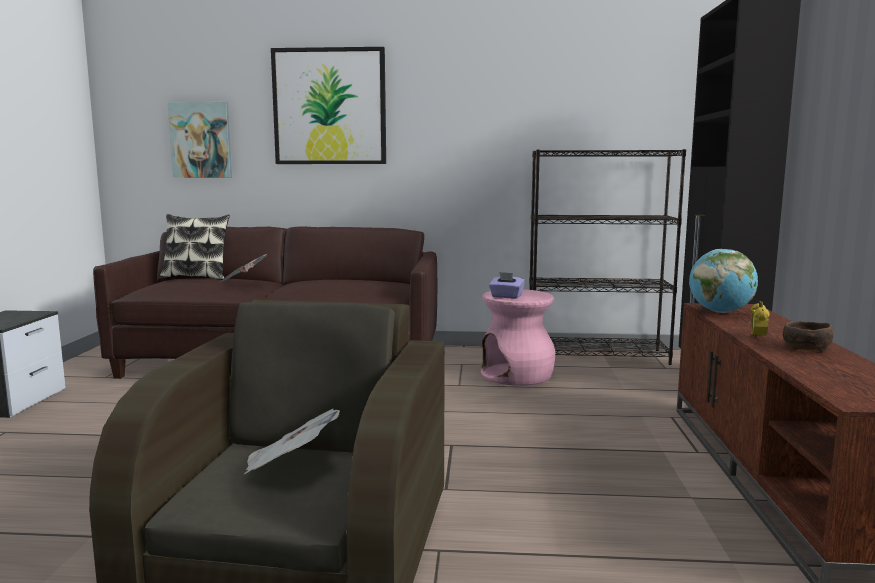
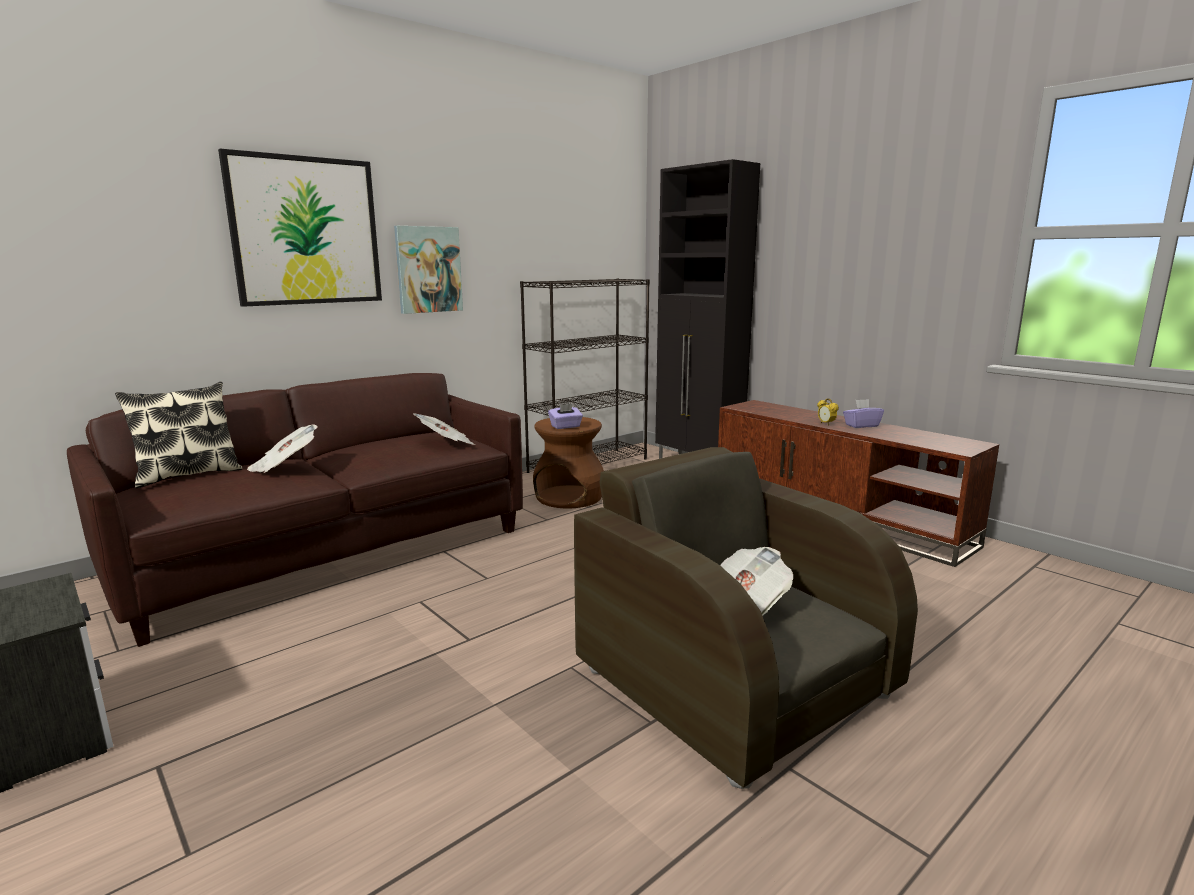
camera: 45 degrees left, 5 degrees up
(201, 140) = (112, 276): picture -> picture (428, 269)
(369, 289) = (446, 444): none -> newspaper
(517, 375) = (570, 497): pink stool -> brown stool
(720, 312) = (758, 410): globe -> none
(805, 348) = (861, 425): brown bowl -> purple tissue box

